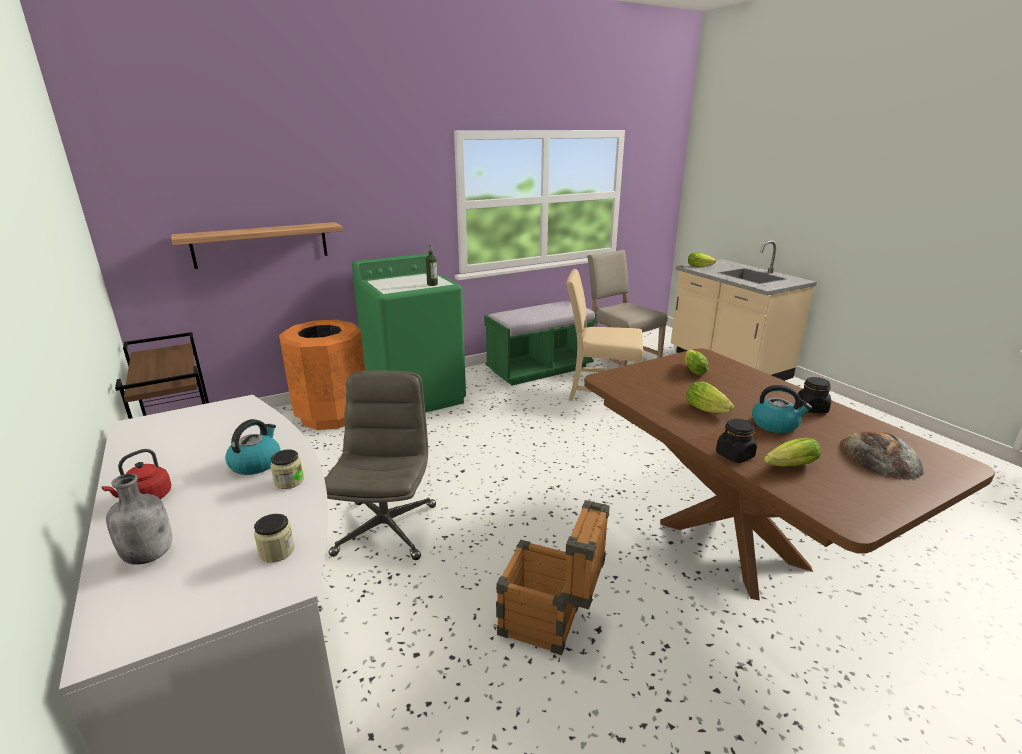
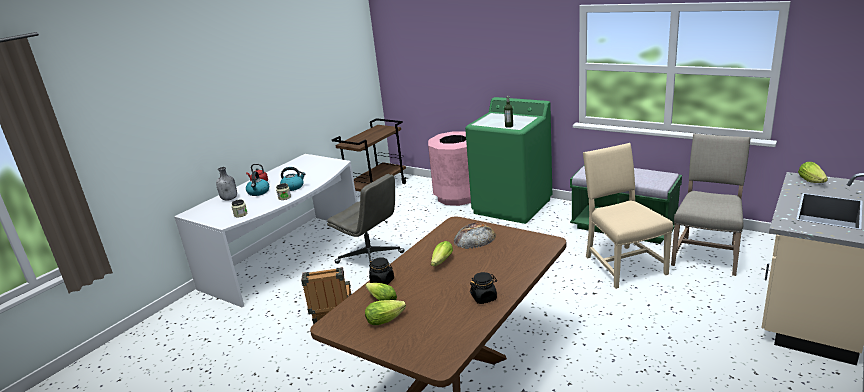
camera: 65 degrees right, 0 degrees up
(261, 245) = (446, 76): shelf -> none
(332, 414) = (458, 196): orange trash can -> pink trash can
(386, 528) = (370, 258): grey office chair -> grey office chair turned 60 degrees clockwise
(693, 370) = (509, 244): lettuce -> lettuce (387, 319)
(775, 424) = (440, 288): kettle -> kettle (258, 192)
(880, 457) = (422, 330): bread -> bread (474, 238)

